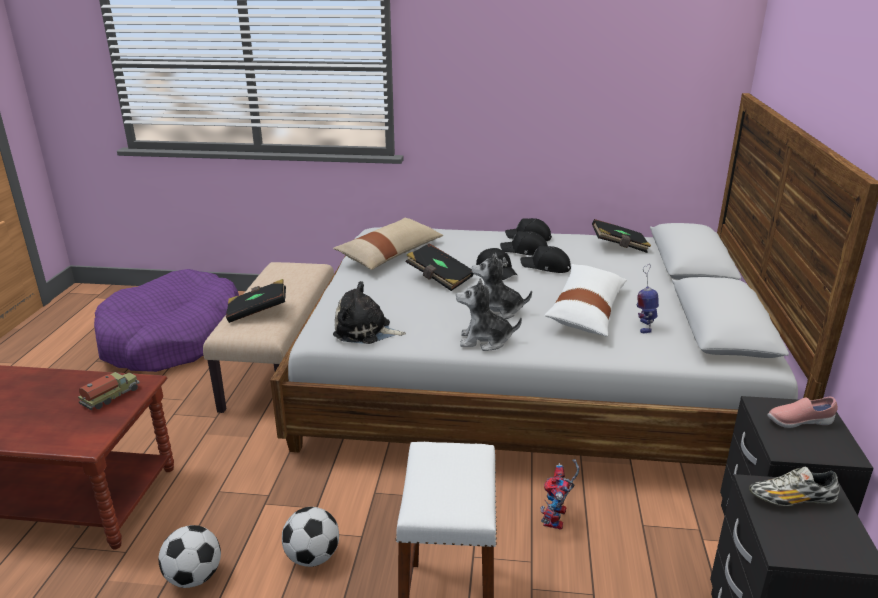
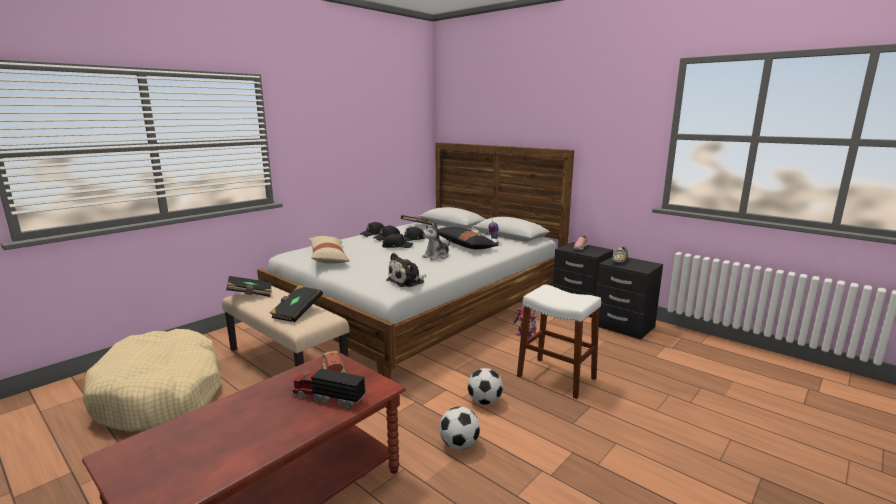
camera: 55 degrees left, 10 degrees down
(50, 420) = (327, 397): none -> toy truck
(173, 339) = (161, 394): purple dog bed -> beige dog bed
(439, 278) = (381, 256): black book -> black book (250, 295)
(485, 340) = (459, 265): plush toy -> none
(586, 311) = (464, 245): white pillow -> black pillow

